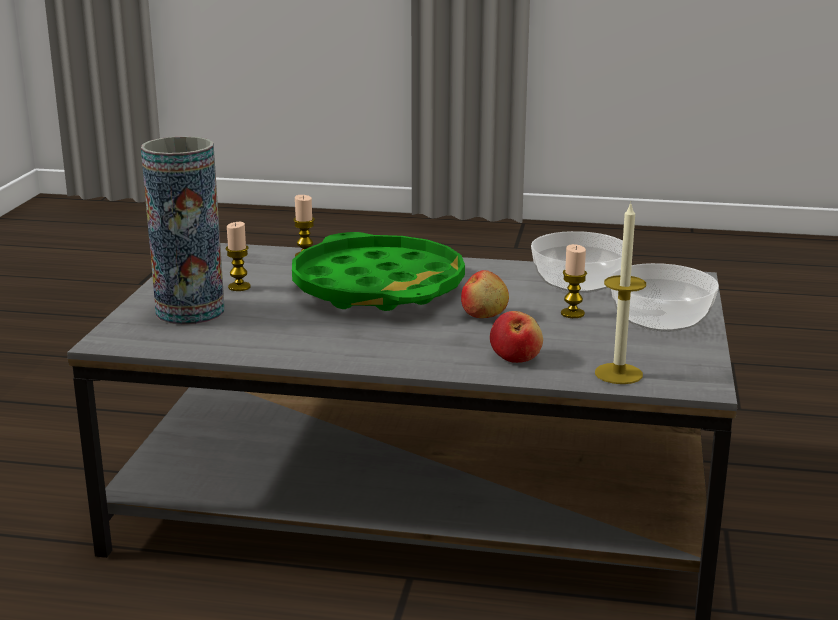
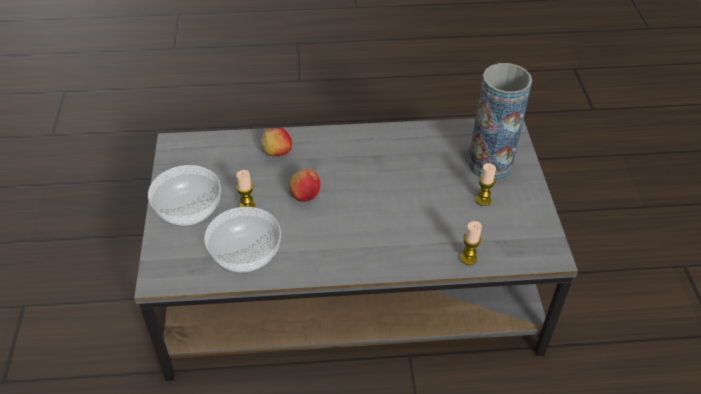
camera: 165 degrees right, 25 degrees up
(378, 287) = (388, 218): green tray -> none
(618, 373) = (218, 146): candle -> none

